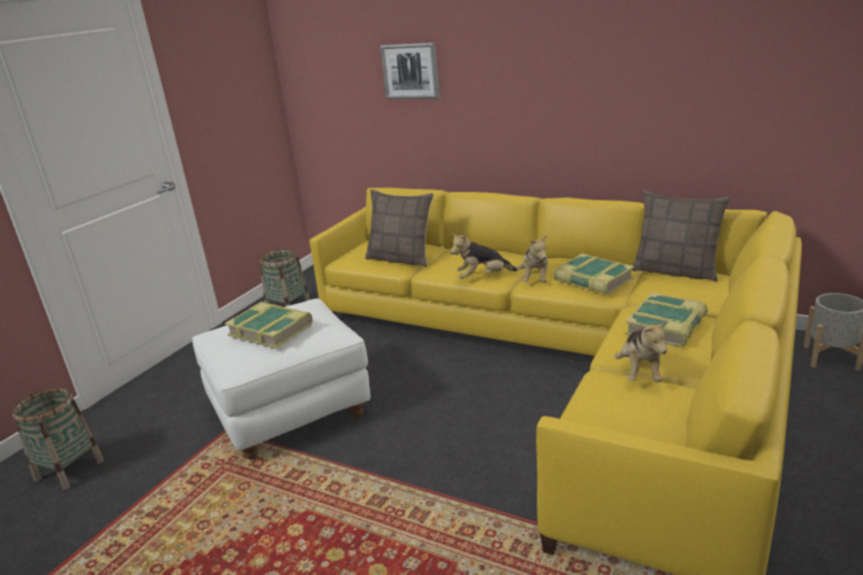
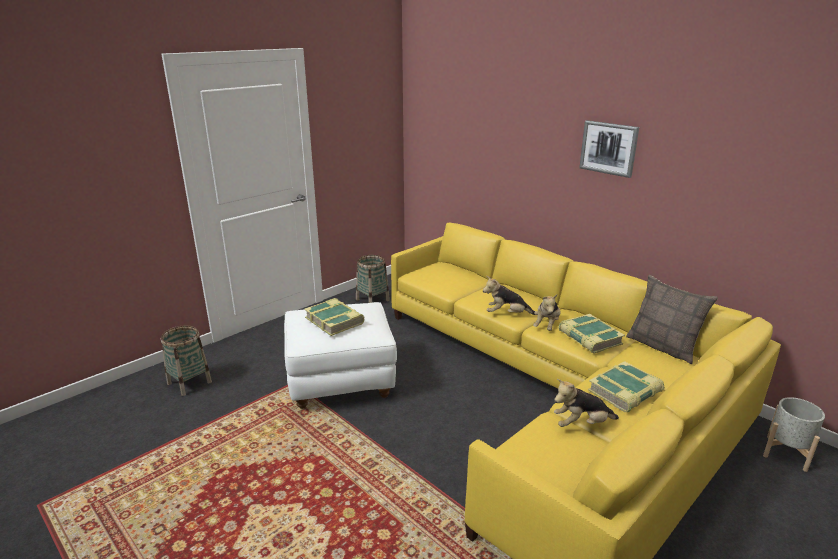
camera: 15 degrees right, 0 degrees up
(401, 259) = (454, 284): pillow -> none
(410, 71) = (495, 139): picture -> picture (608, 148)
(639, 372) = (581, 424): plush toy -> plush toy turned 60 degrees clockwise

